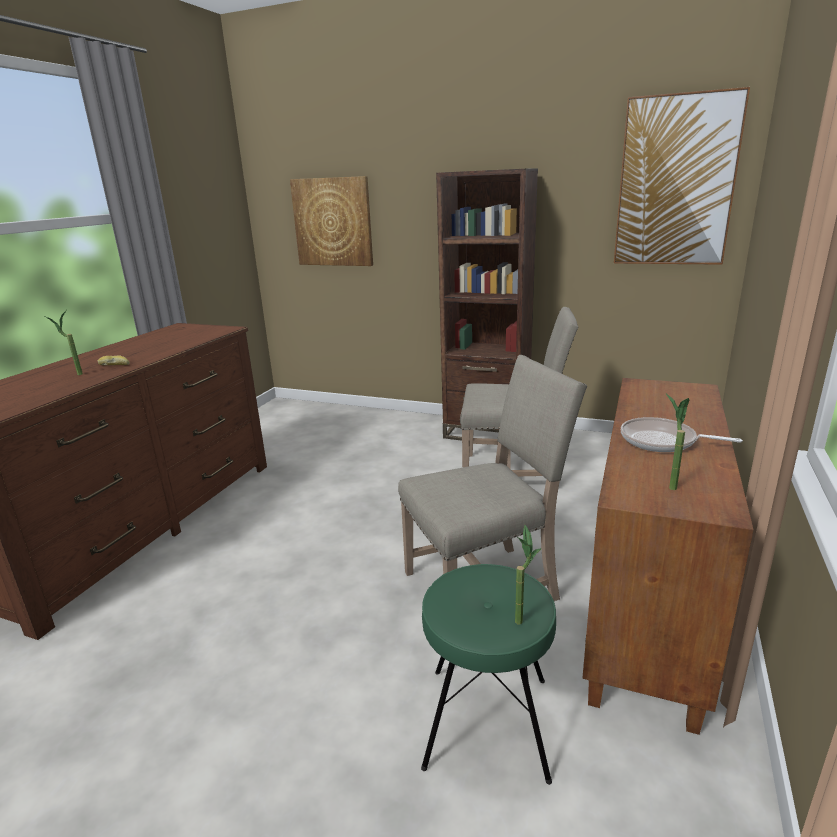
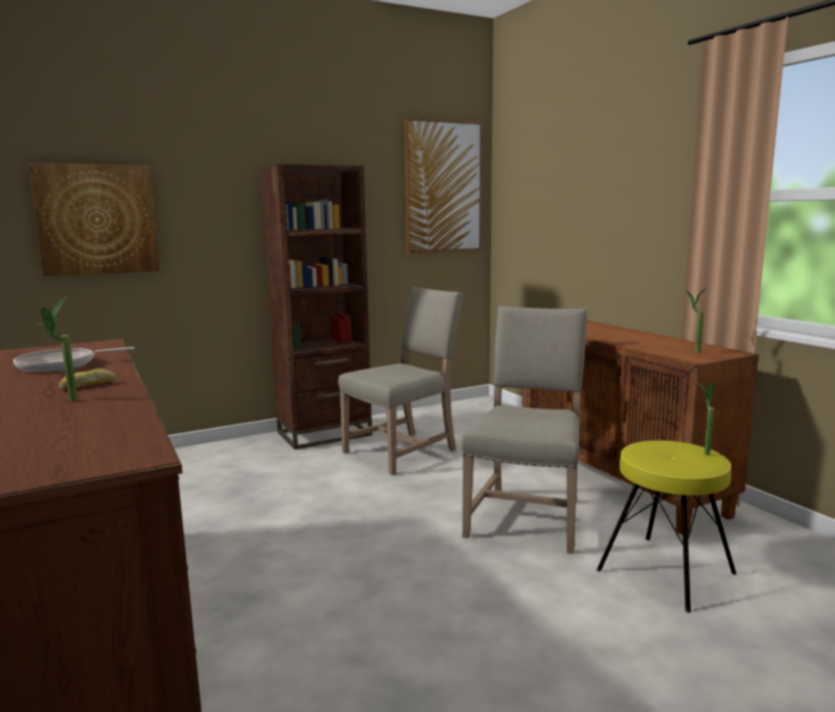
camera: 50 degrees left, 10 degrees down
(488, 720) = (665, 571): green stool -> yellow stool
(662, 441) = (636, 340): frying pan -> frying pan (61, 365)

